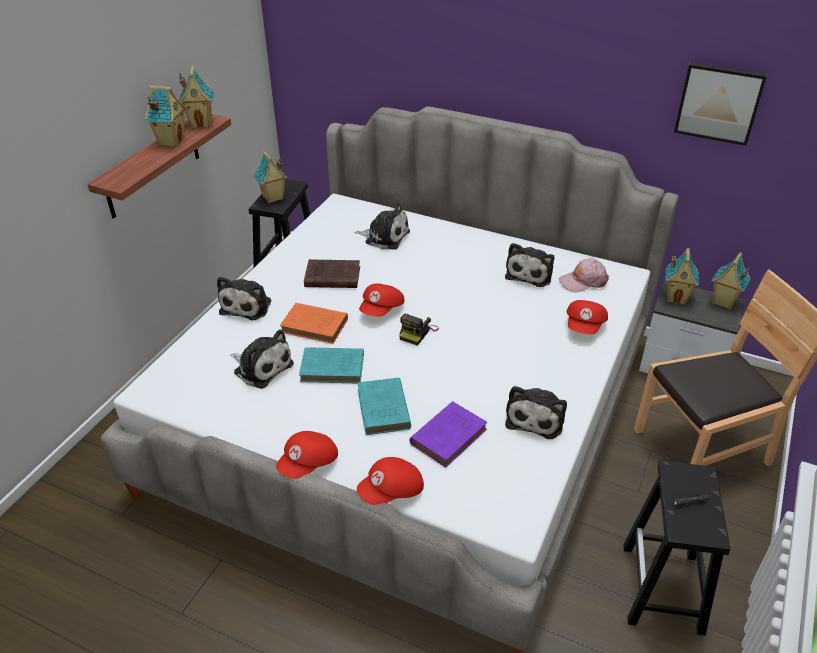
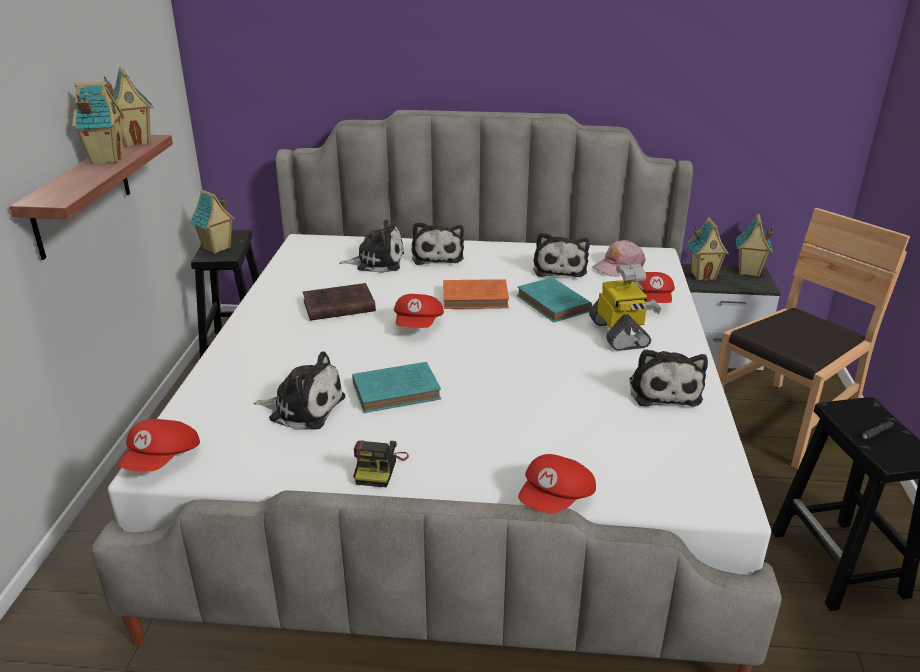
camera: 20 degrees left, 10 degrees down
(247, 305) = (247, 350): plush toy -> plush toy (437, 256)
(309, 464) = (431, 495): red cap -> red cap (163, 460)
(316, 326) = (349, 355): orange book -> orange book (477, 298)
(384, 410) = (488, 420): turquoise book -> turquoise book (554, 304)
(417, 332) = (475, 339): camera -> camera (379, 468)
(450, 435) = (583, 427): purple book -> none
(537, 353) = (620, 334): none -> toy robot
(719, 102) = (720, 54): picture -> none

